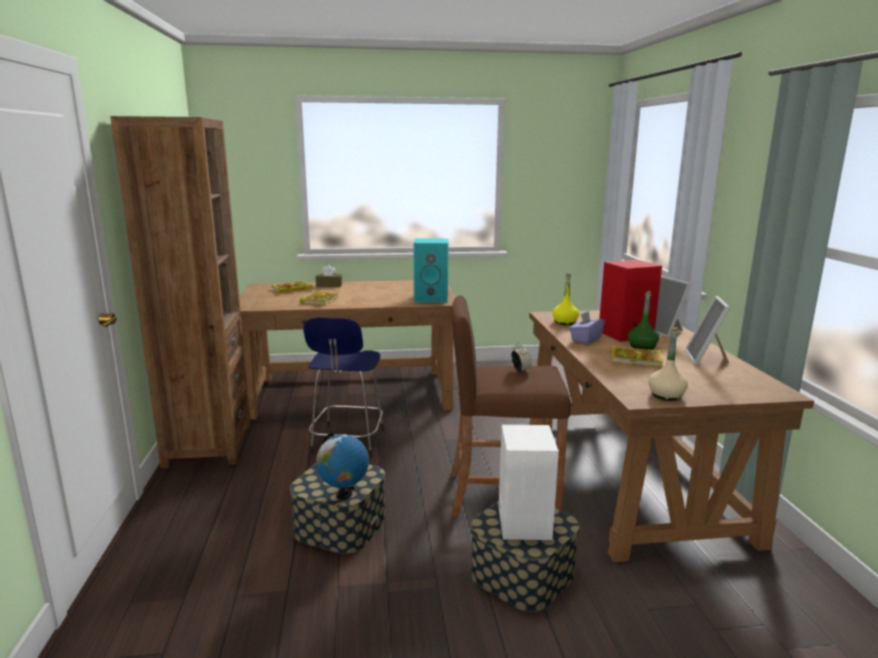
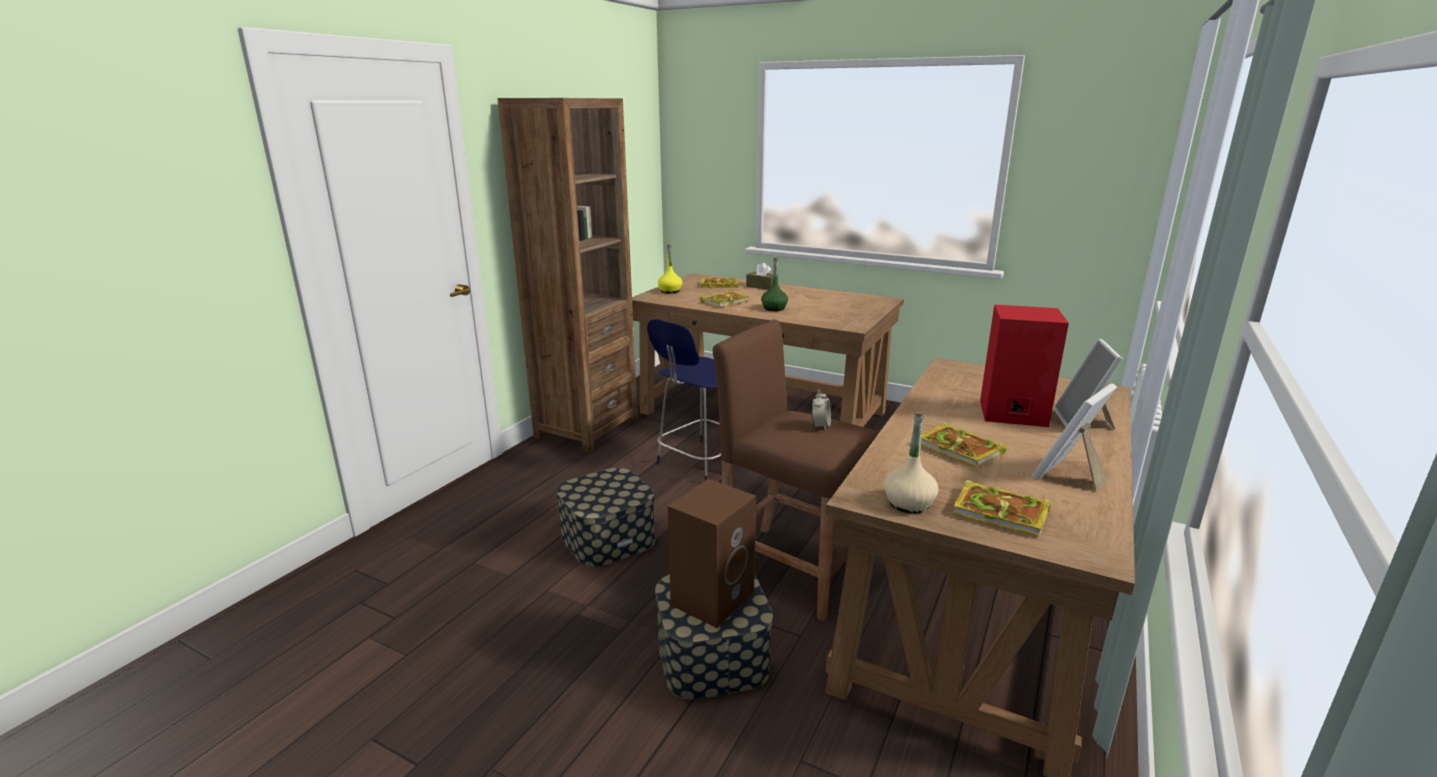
camera: 35 degrees right, 5 degrees up
(343, 495) = (591, 506): globe -> none
(432, 298) = (844, 319): turquoise speaker -> none
(522, 522) = (712, 597): white speaker -> brown speaker
(565, 322) = (956, 380): yellow bottle -> yellow bottle (670, 291)
(585, 339) = (941, 407): purple tissue box -> none
(642, 346) = (1003, 435): green bottle -> green bottle (774, 308)
(713, 386) = (1003, 512): none -> book

